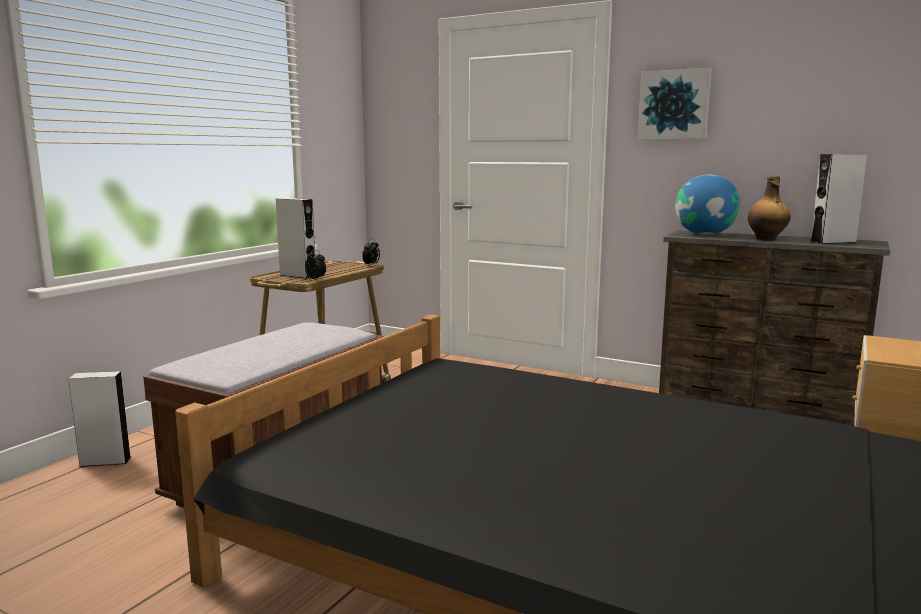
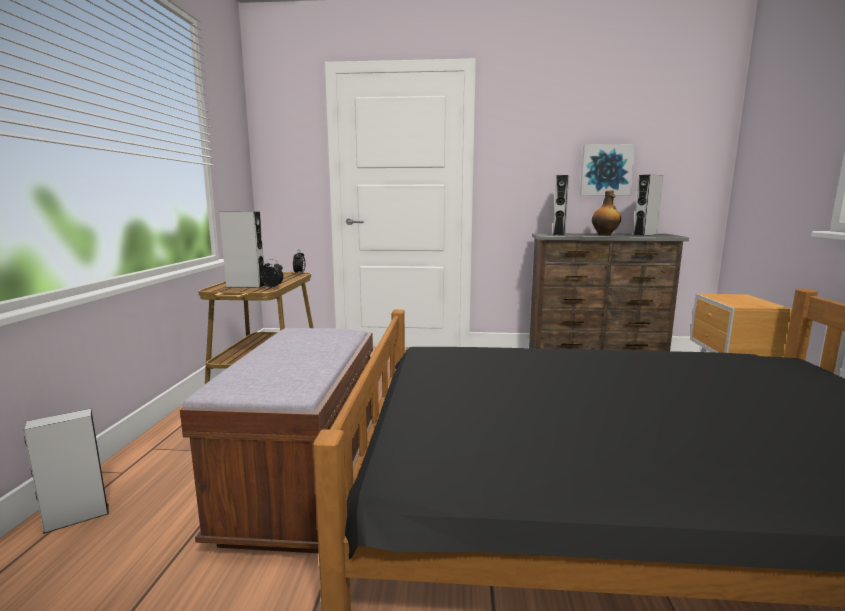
camera: 25 degrees left, 0 degrees up
(674, 105) = (525, 141): picture -> picture (606, 170)
(704, 234) = (559, 234): globe -> grey speaker

